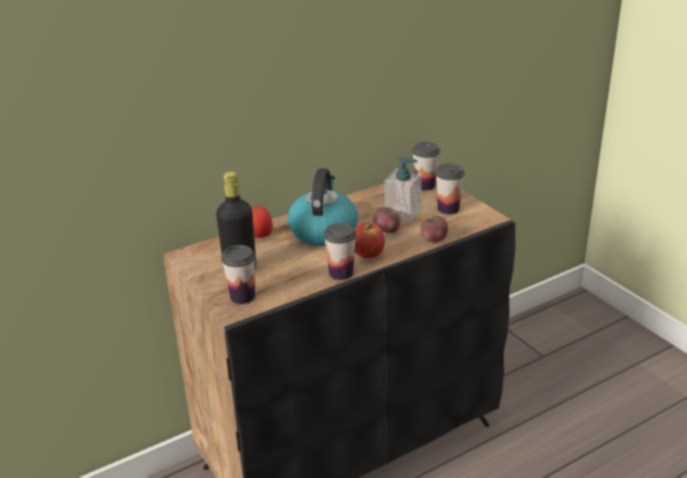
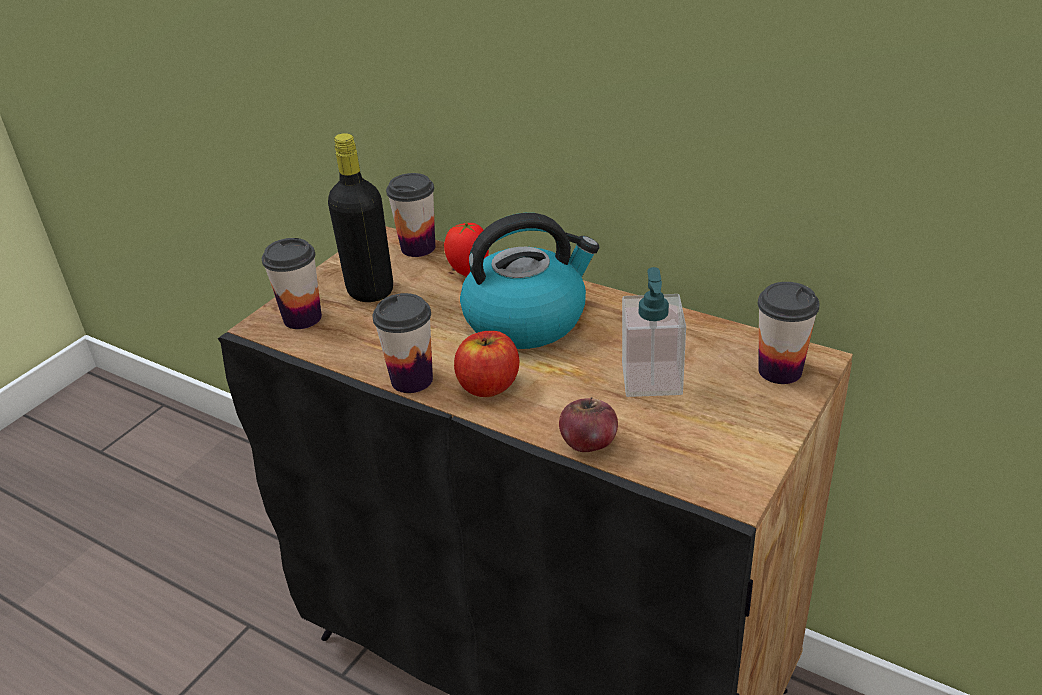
camera: 65 degrees right, 5 degrees up
(386, 230) = (578, 380): apple -> none
(448, 209) = (717, 426): cup -> cup (418, 248)

